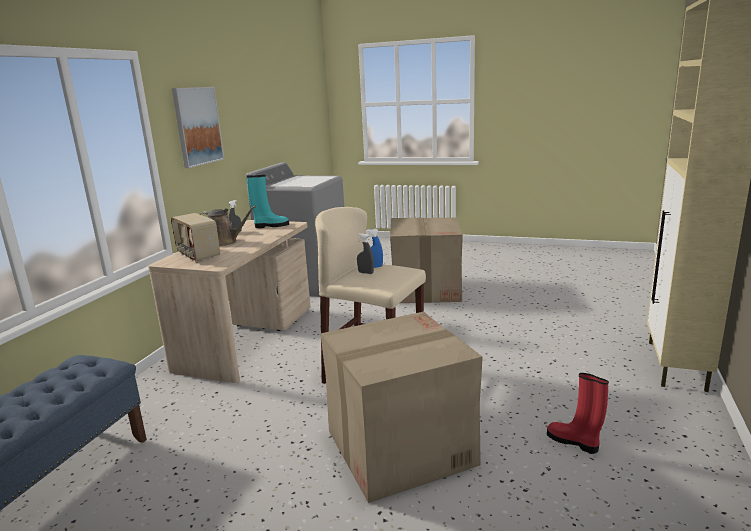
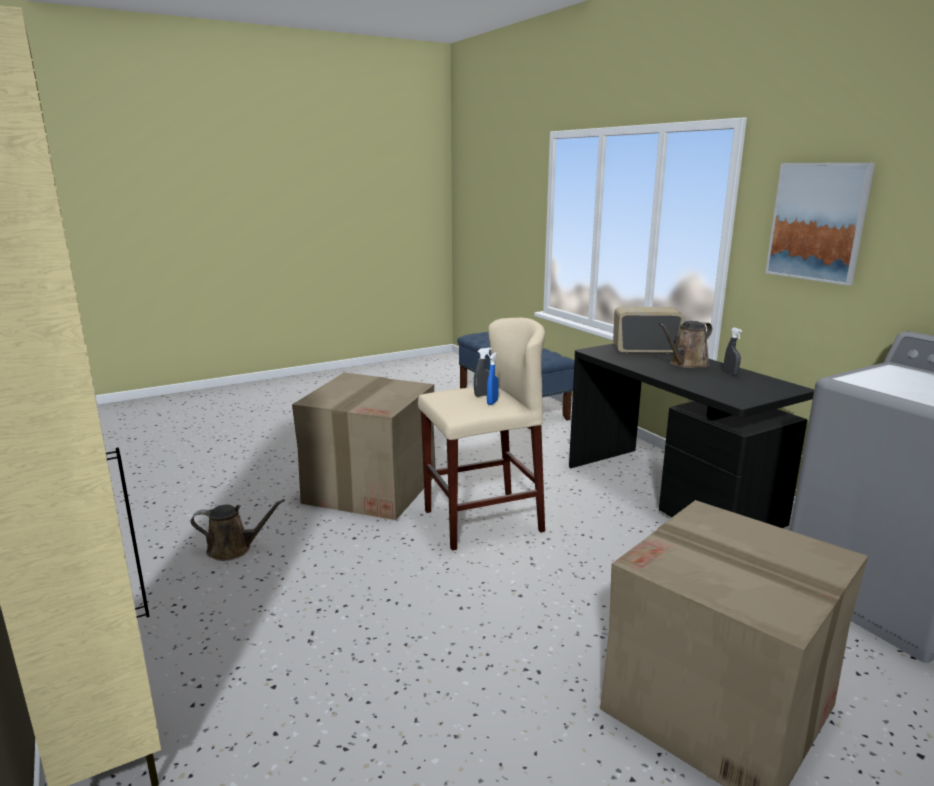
camera: 130 degrees right, 0 degrees up
(249, 338) = (670, 494): beige desk -> black desk
(270, 226) = (745, 390): turquoise boot -> none
(574, 442) = (233, 549): red boot -> brown watering can

